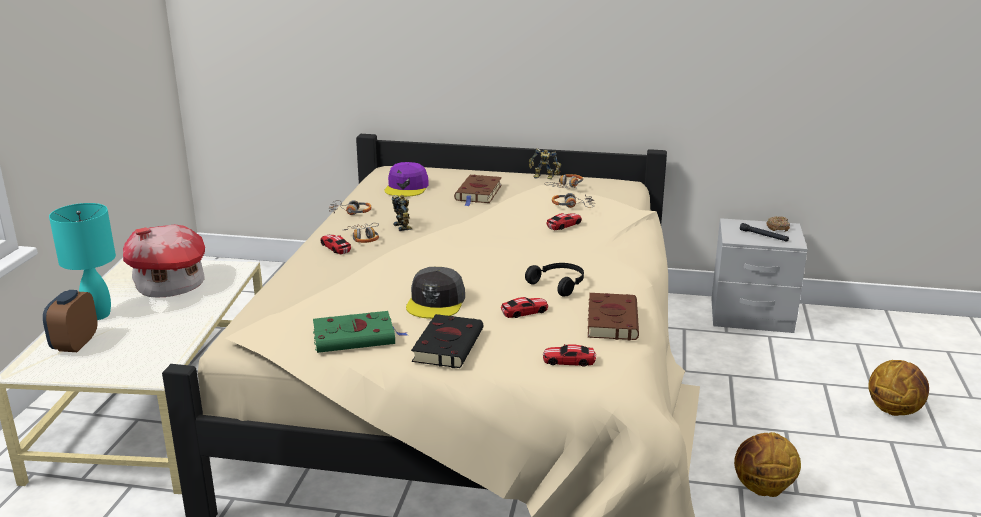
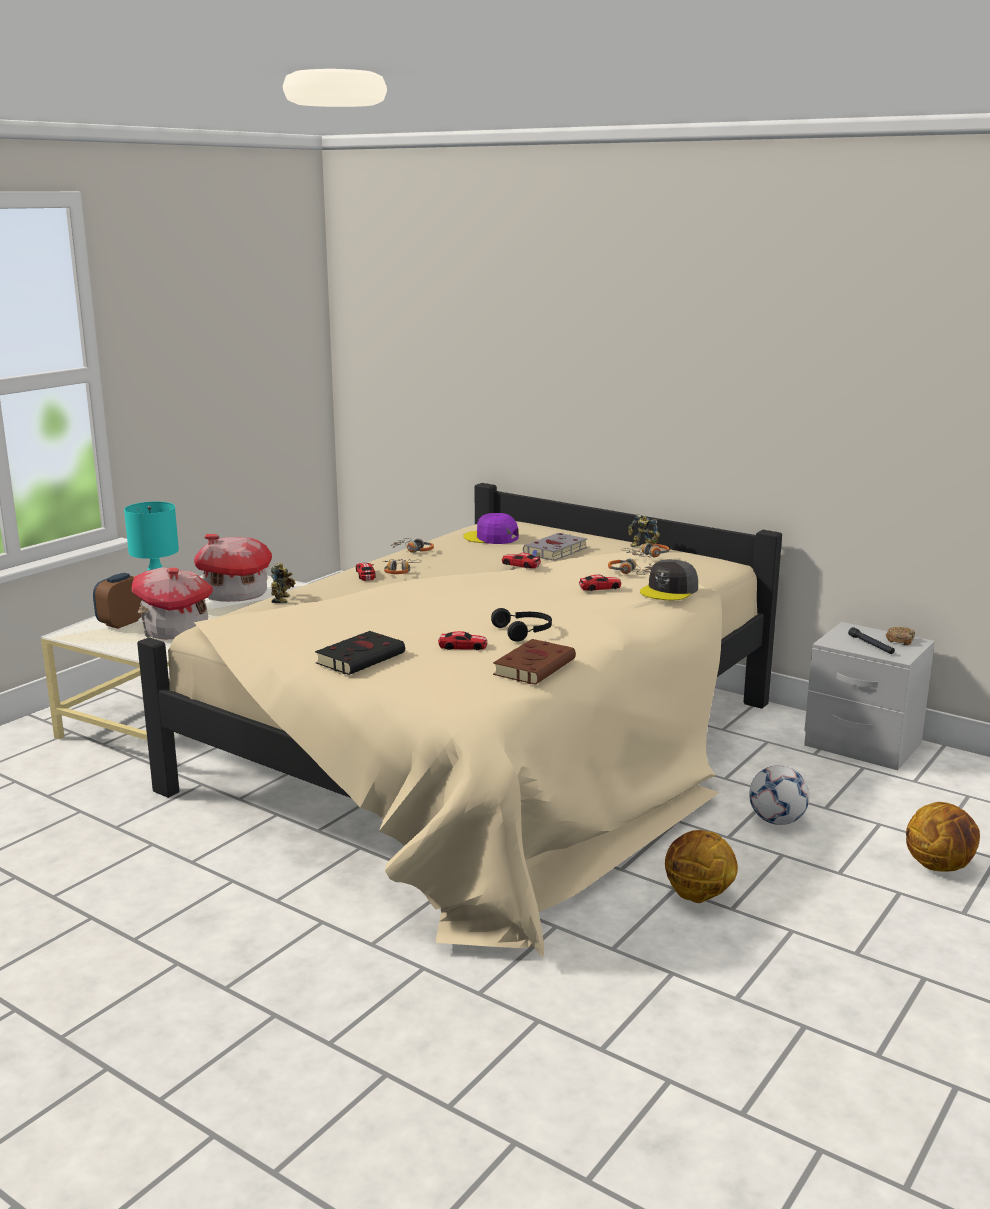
camera: 25 degrees right, 5 degrees down
(145, 341) = (174, 630): none -> toy house
(356, 337) = (294, 639): green book -> none
(404, 226) = (447, 568): toy robot -> toy robot (283, 599)
(407, 187) = (491, 538): purple cap -> purple cap turned 75 degrees clockwise
(436, 302) = (393, 626): grey cap -> grey cap (669, 590)
(478, 193) = (554, 552): brown book -> grey book
(569, 360) = (452, 688): toy car -> toy car (520, 564)
(755, 400) = (776, 821): none -> football

